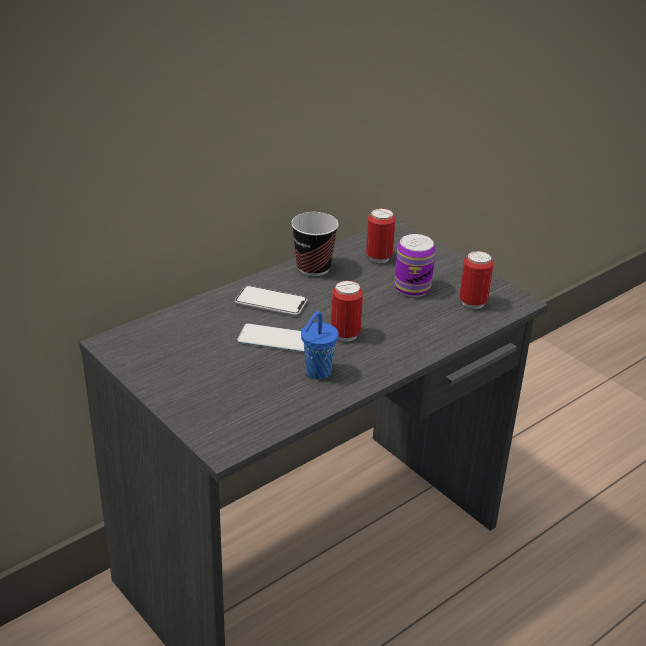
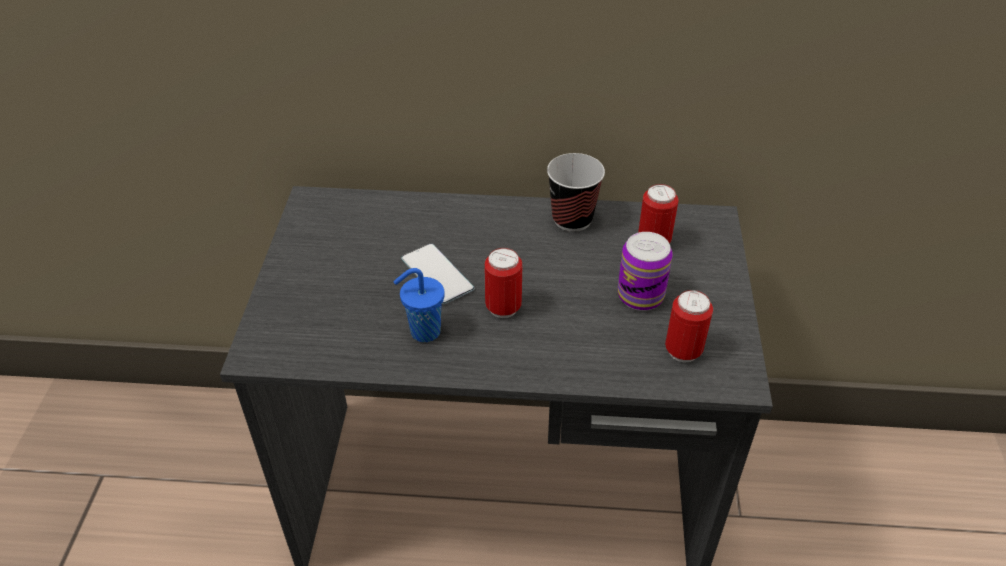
camera: 45 degrees right, 10 degrees up
(271, 302) = (485, 234): phone -> none

